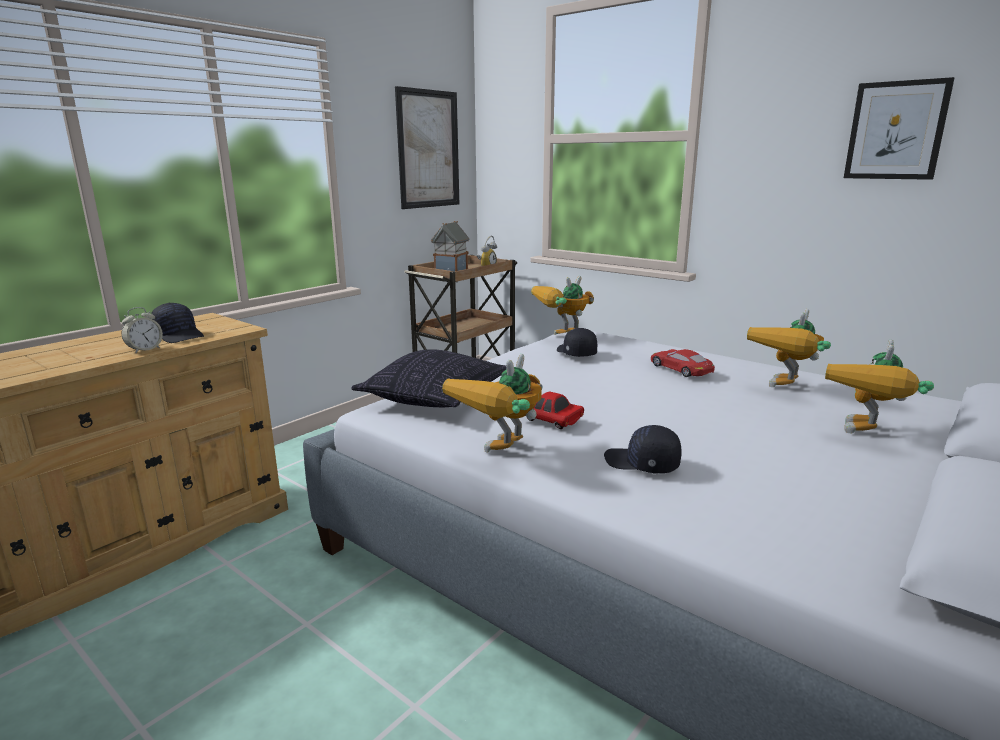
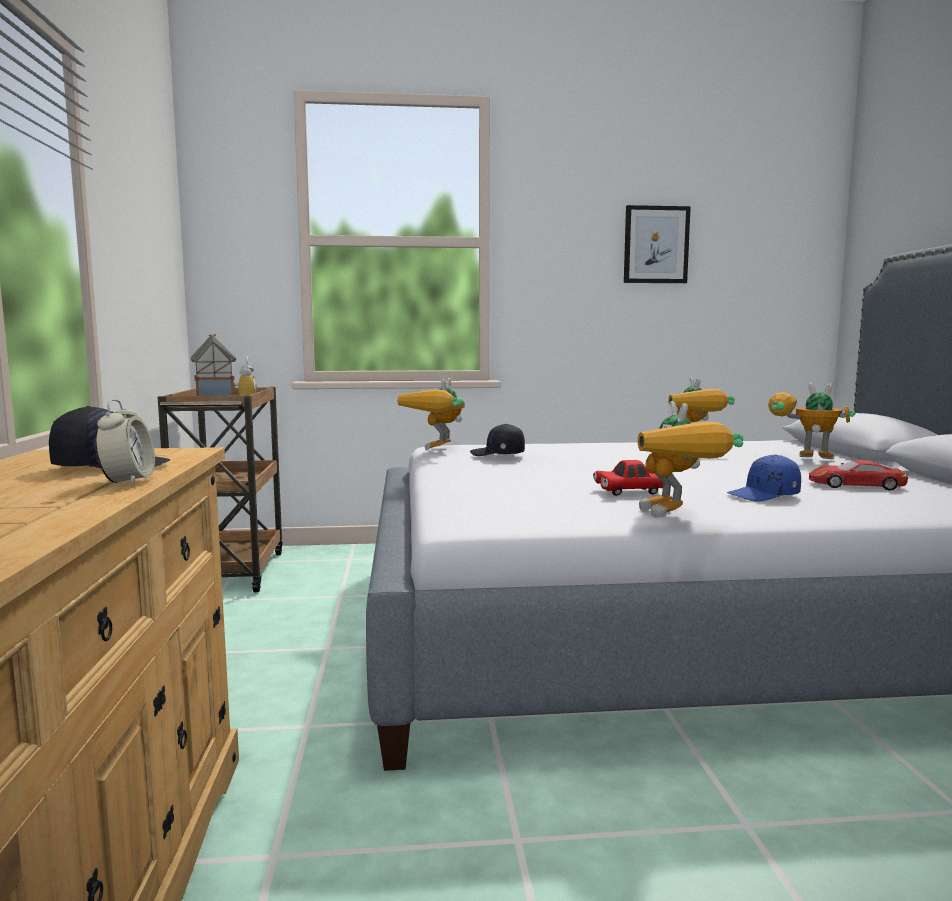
camera: 45 degrees left, 10 degrees down
(428, 149) = (154, 238): picture -> none
(435, 398) = (485, 502): pillow -> none
(641, 464) = (764, 495): black cap -> blue cap
(681, 368) = (603, 450): red toy car -> red toy car (856, 485)
(867, 436) = (800, 459): toy robot -> toy robot turned 135 degrees clockwise

